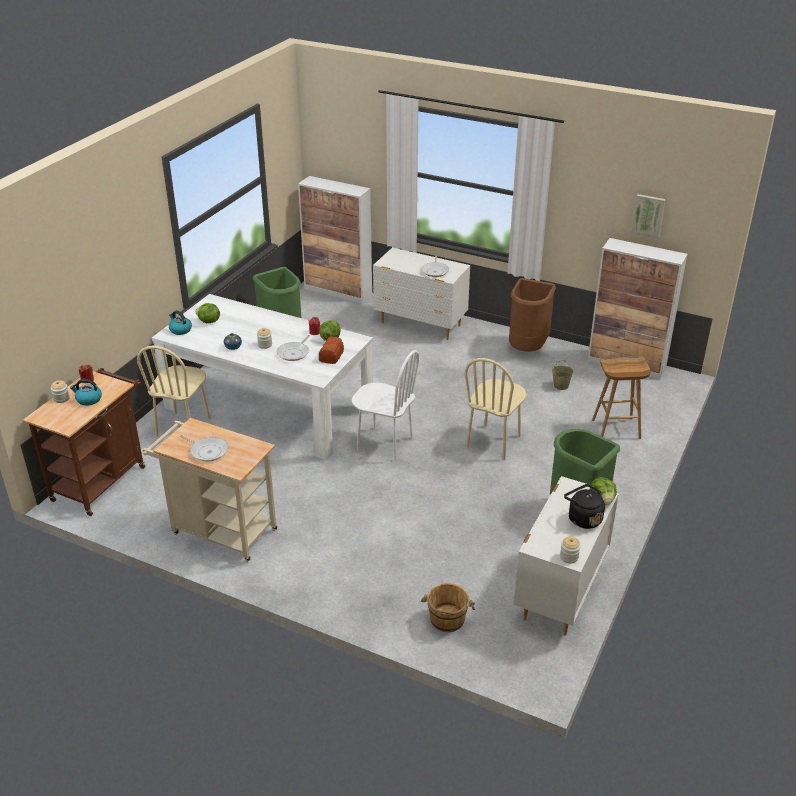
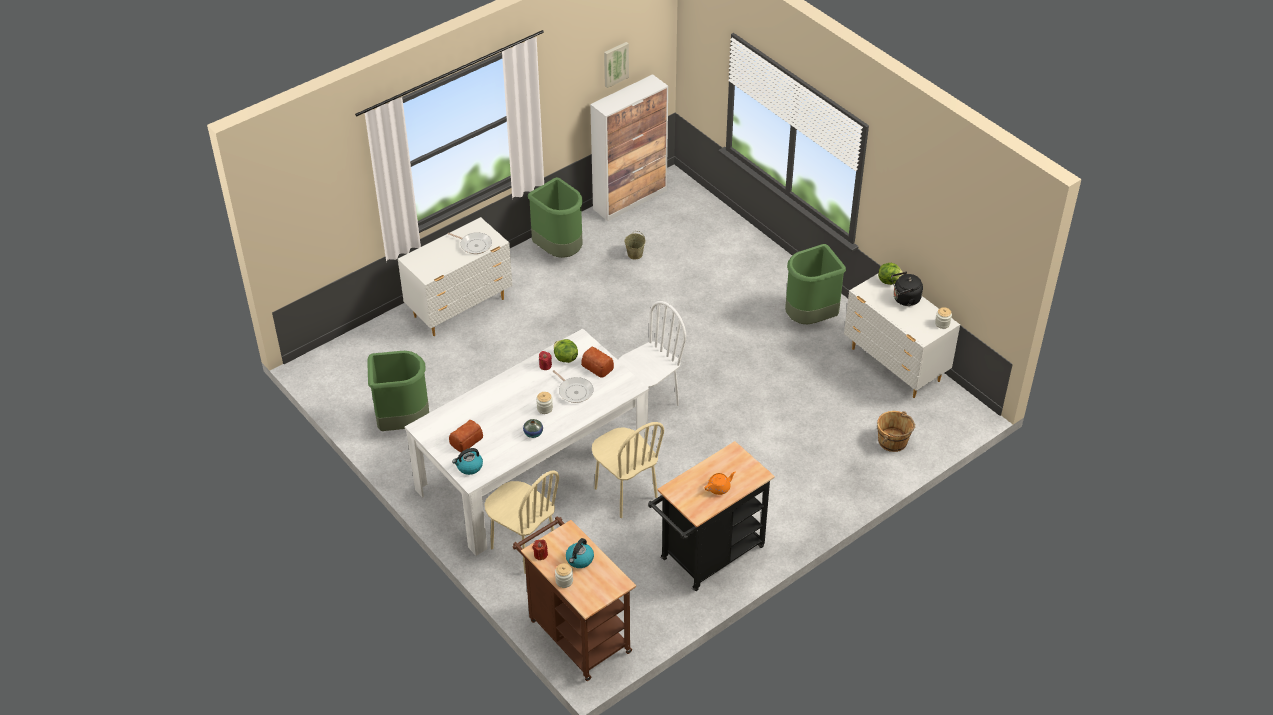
camera: 65 degrees left, 10 degrees up
(207, 451) = (719, 488): frying pan -> orange teapot
(208, 321) = (467, 440): lettuce -> bread
(219, 530) = (707, 557): beige cart -> black cart
(338, 291) = (340, 349): cabinet -> none
(493, 442) = (690, 330): beige chair -> beige chair (625, 493)
(527, 348) = (559, 250): brown trash can -> green trash can
(615, 429) = (719, 249): brown stool -> none

